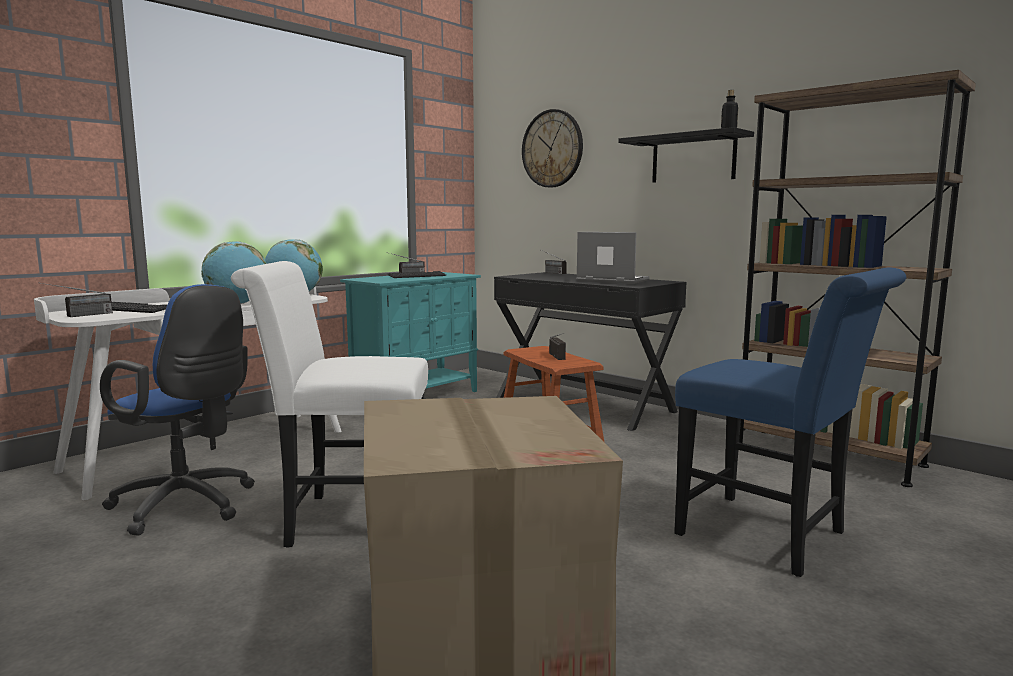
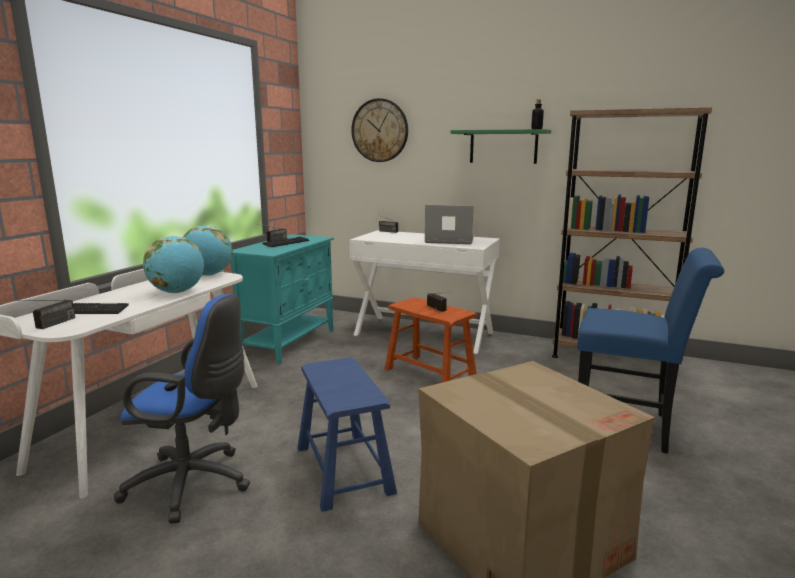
camera: 20 degrees left, 5 degrees up
(347, 519) = (343, 469): white chair -> blue stool
(584, 404) = (424, 333): black desk -> white desk
(693, 159) = (503, 146): black shelf -> green shelf

